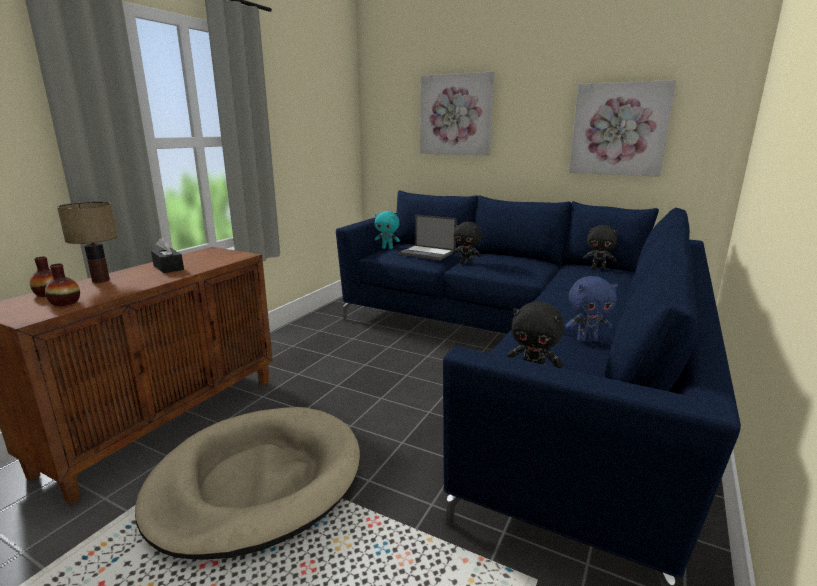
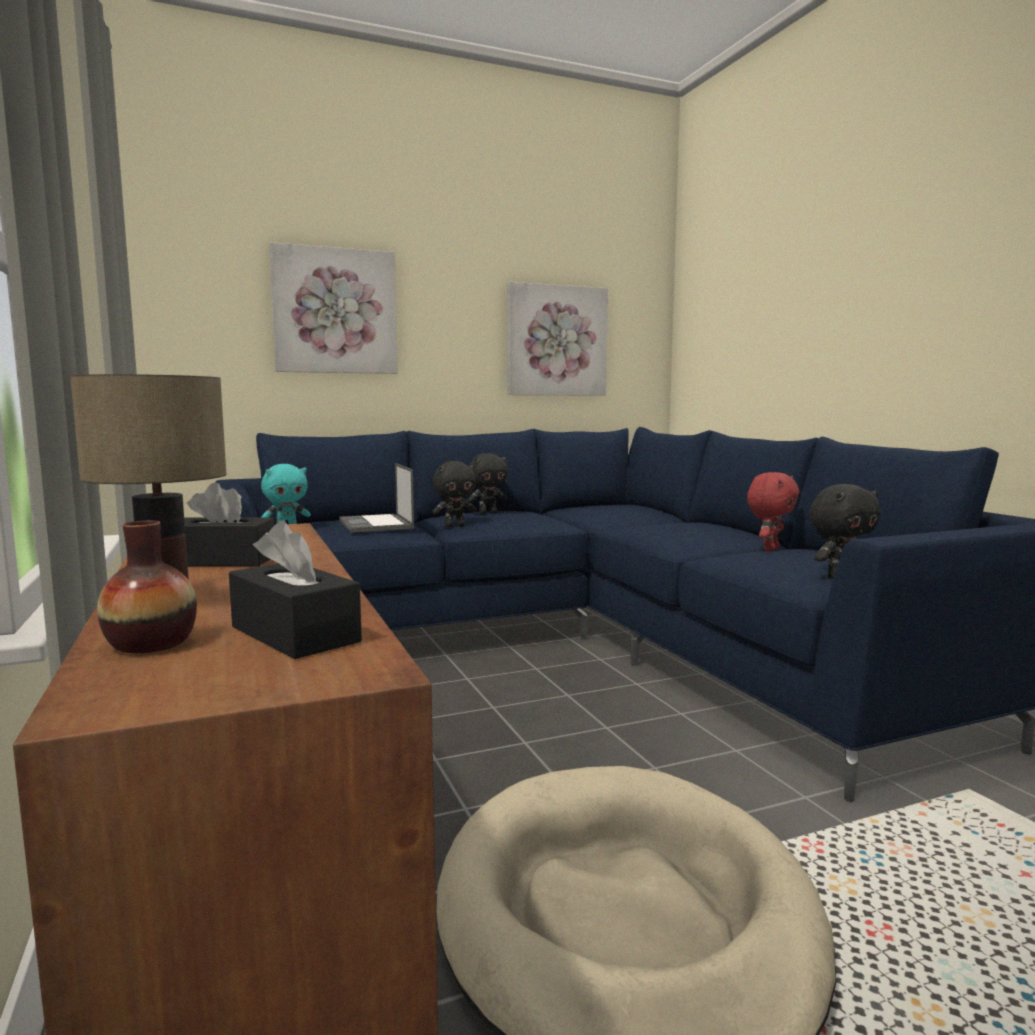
camera: 50 degrees left, 10 degrees down
(65, 302) = (295, 634): vase -> black tissue box
(428, 253) = (376, 524): laptop -> laptop turned 90 degrees clockwise
(586, 339) = (769, 549): blue plush toy -> red plush toy
(598, 269) = (596, 506): black plush toy -> black plush toy (487, 513)

